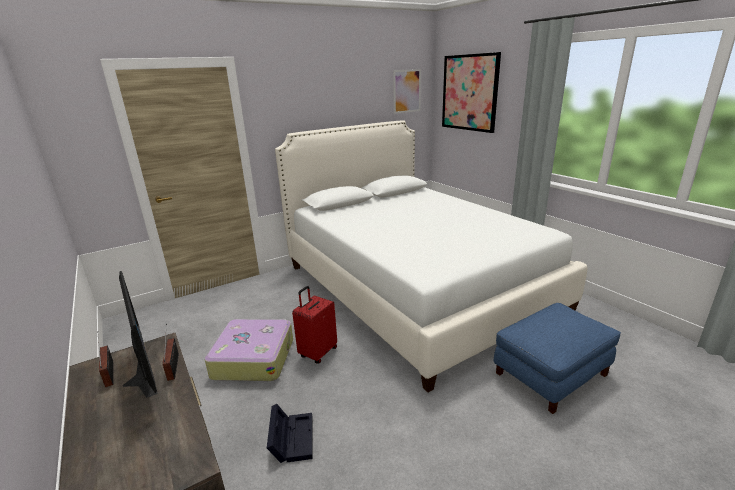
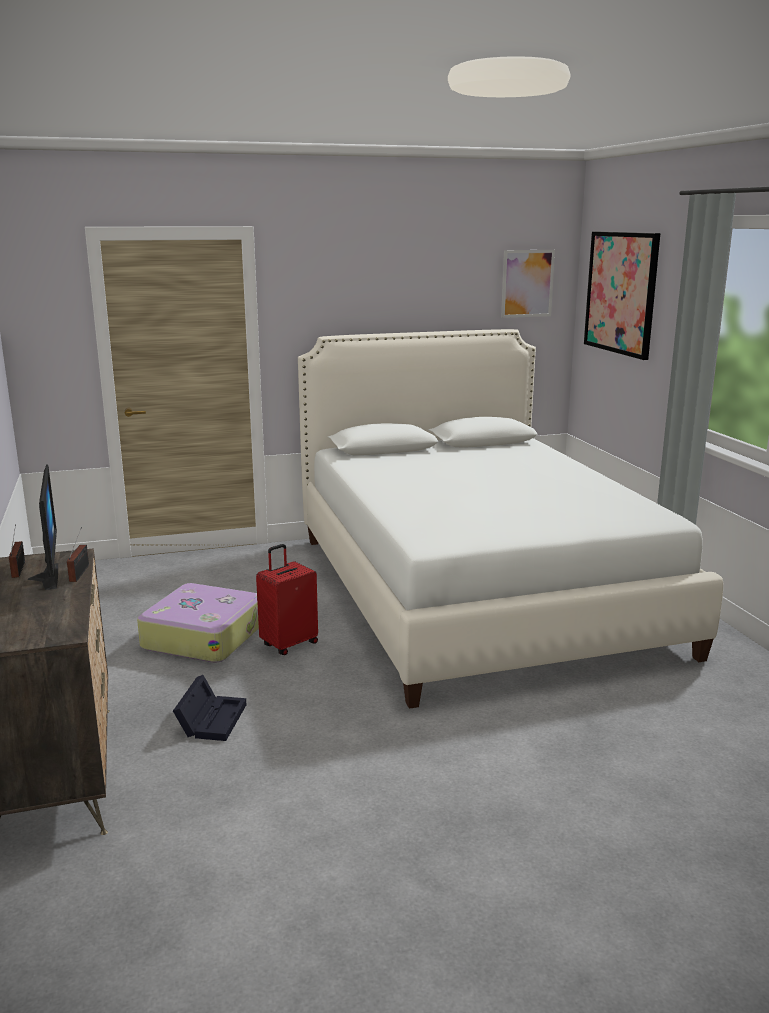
camera: 15 degrees right, 5 degrees down
(550, 373) = (601, 720): blue ottoman -> none

